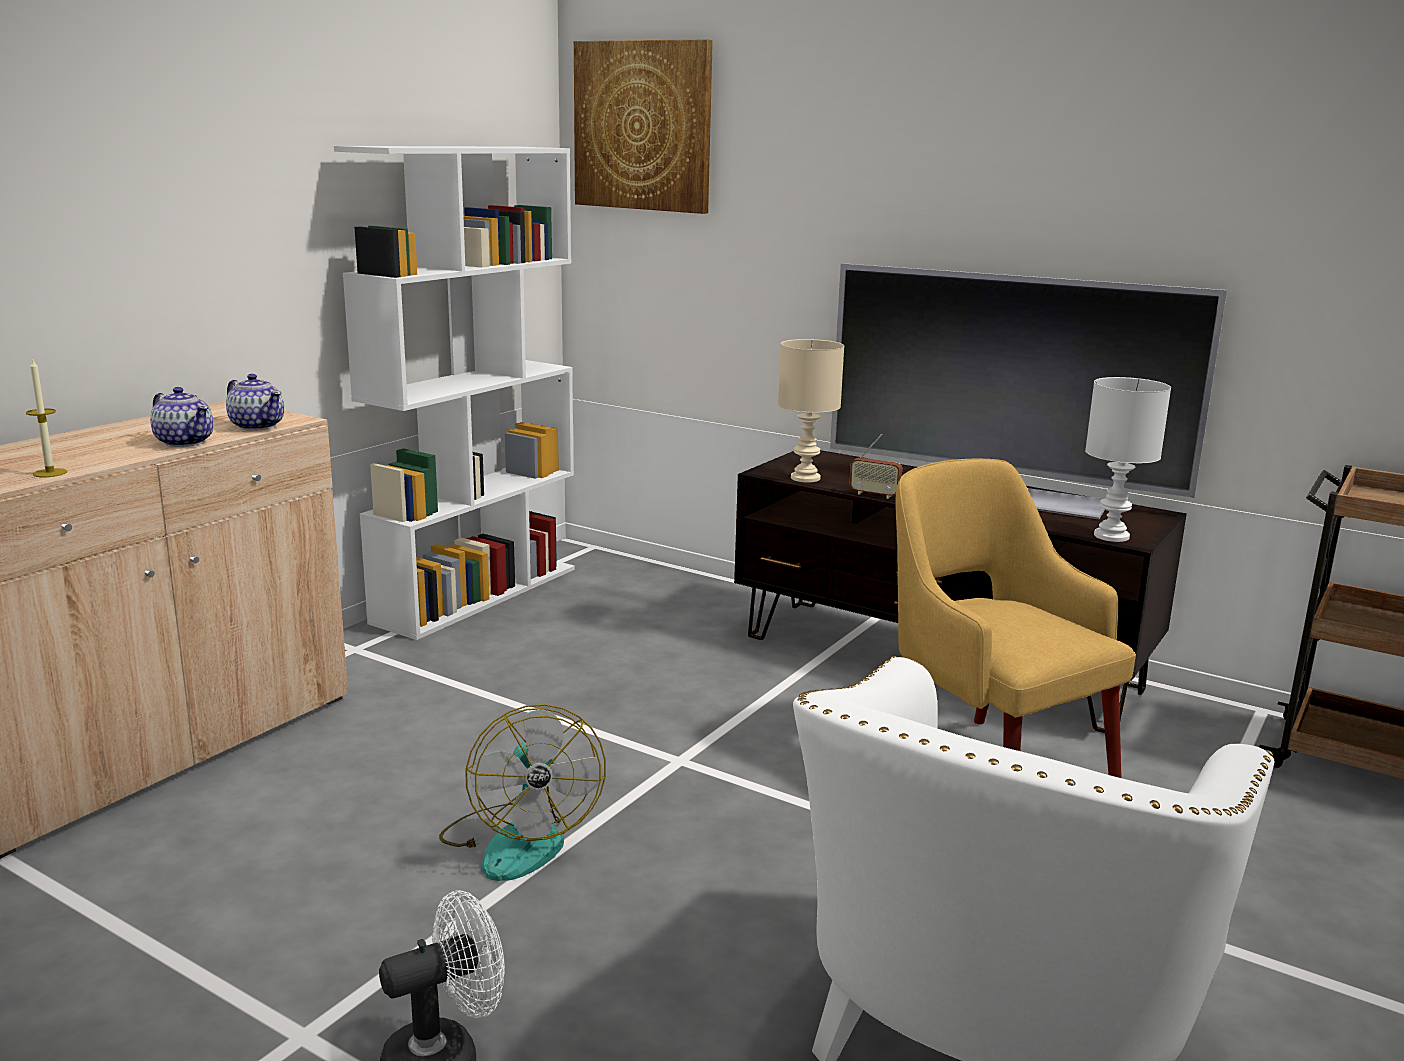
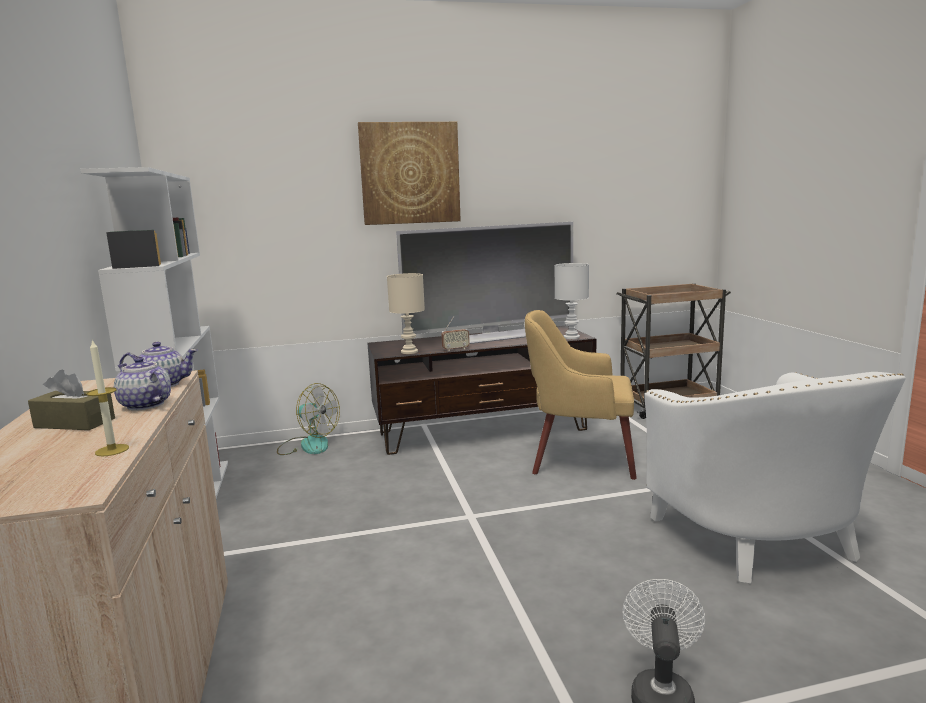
camera: 45 degrees left, 5 degrees down
(111, 441) = (75, 423): none -> brown tissue box
(184, 442) = (145, 405): teapot -> teapot turned 135 degrees counterclockwise
(519, 840) = (479, 589): fan -> fan (308, 445)
(643, 126) = (219, 164): picture -> picture (410, 173)

